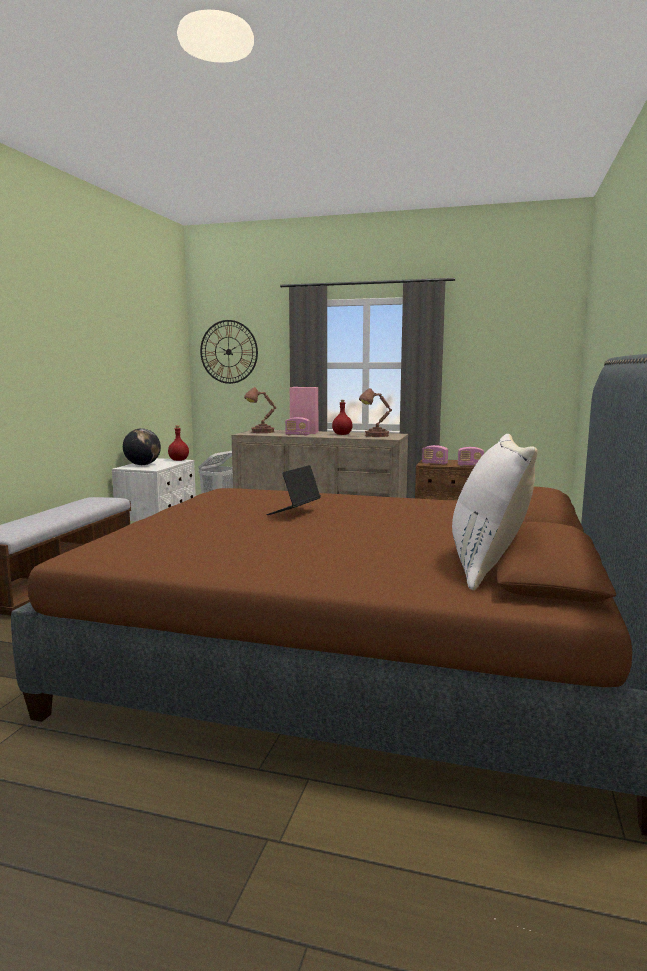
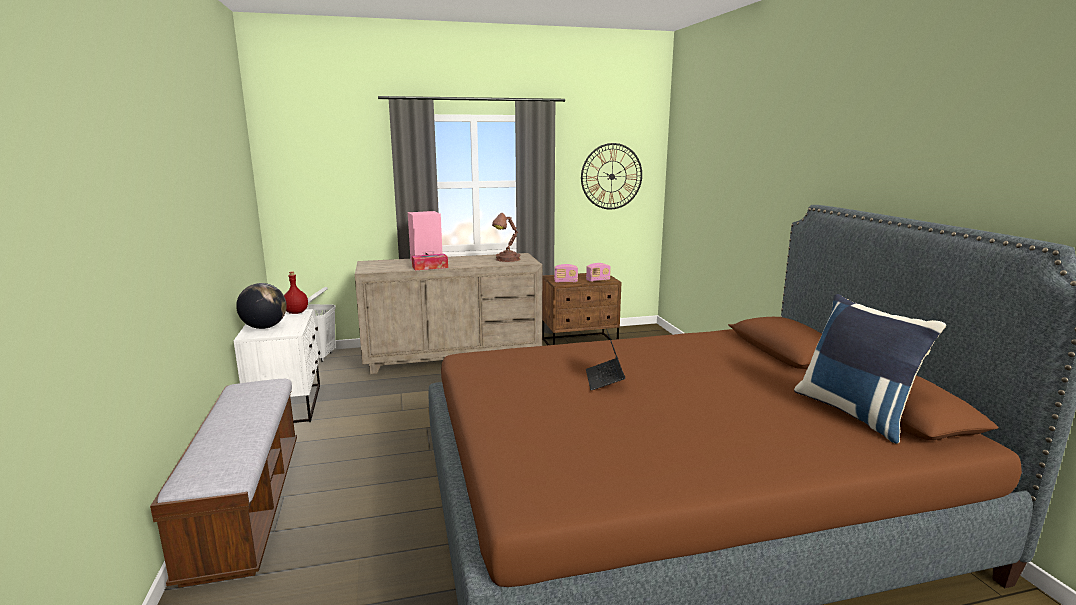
camera: 30 degrees left, 5 degrees up
(228, 352) = (310, 172): wall clock -> wall clock (611, 176)
(261, 432) = (378, 265): brown table lamp -> none
(297, 435) = (430, 267): radio -> tissue box
(342, 434) = (472, 261): red bottle -> none
(488, 566) = (855, 412): white pillow -> blue pillow

